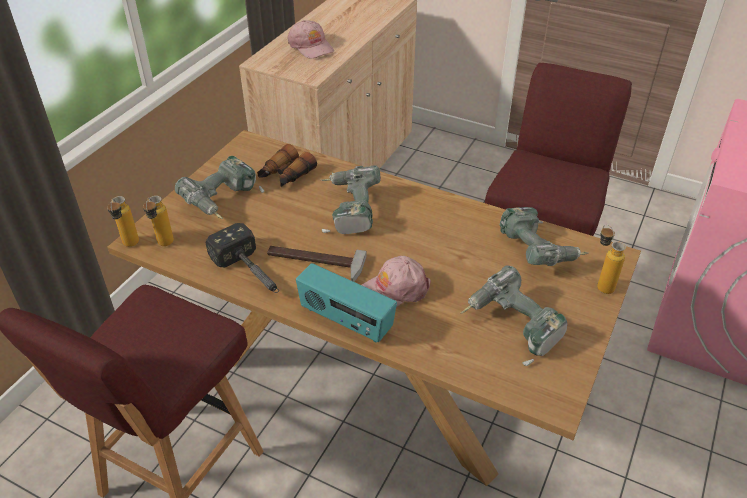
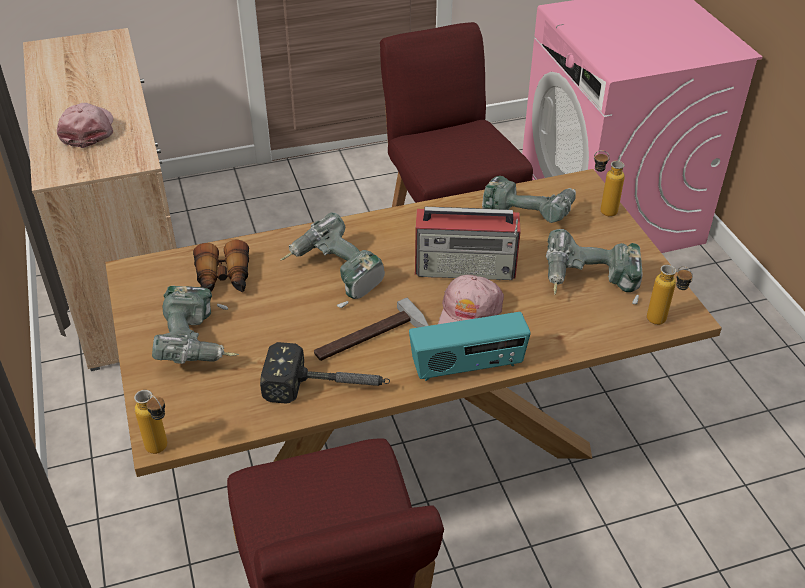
camera: 45 degrees left, 0 degrees up
(163, 246) = (200, 425): bottle -> bottle (662, 323)
(311, 46) = (88, 130): pink cap -> pink cap turned 105 degrees counterclockwise
(438, 259) = (466, 267): none -> radio

